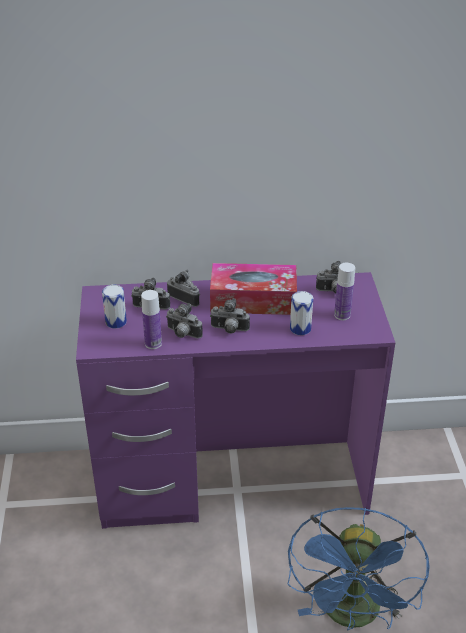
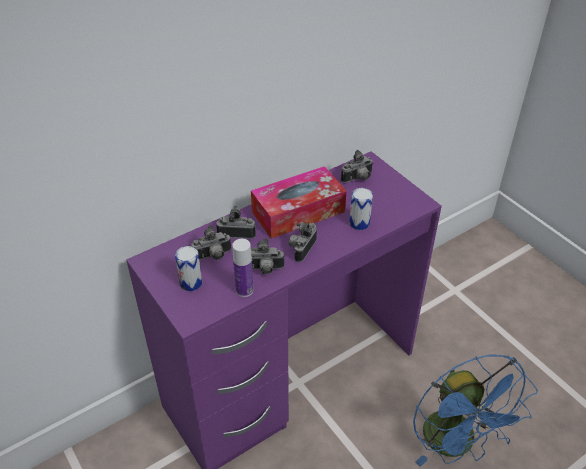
camera: 30 degrees left, 5 degrees up
(229, 330) = (301, 248): camera -> camera turned 135 degrees clockwise
(342, 315) = (382, 197): bottle -> none

